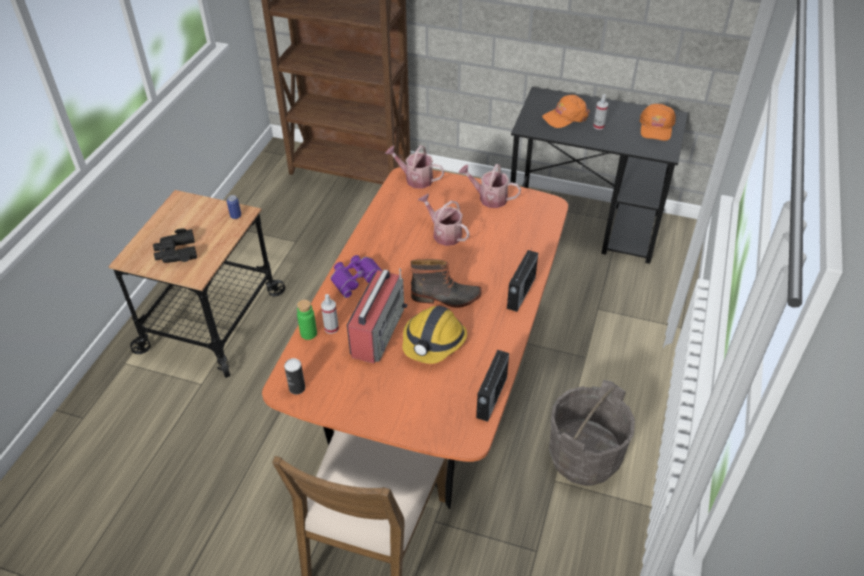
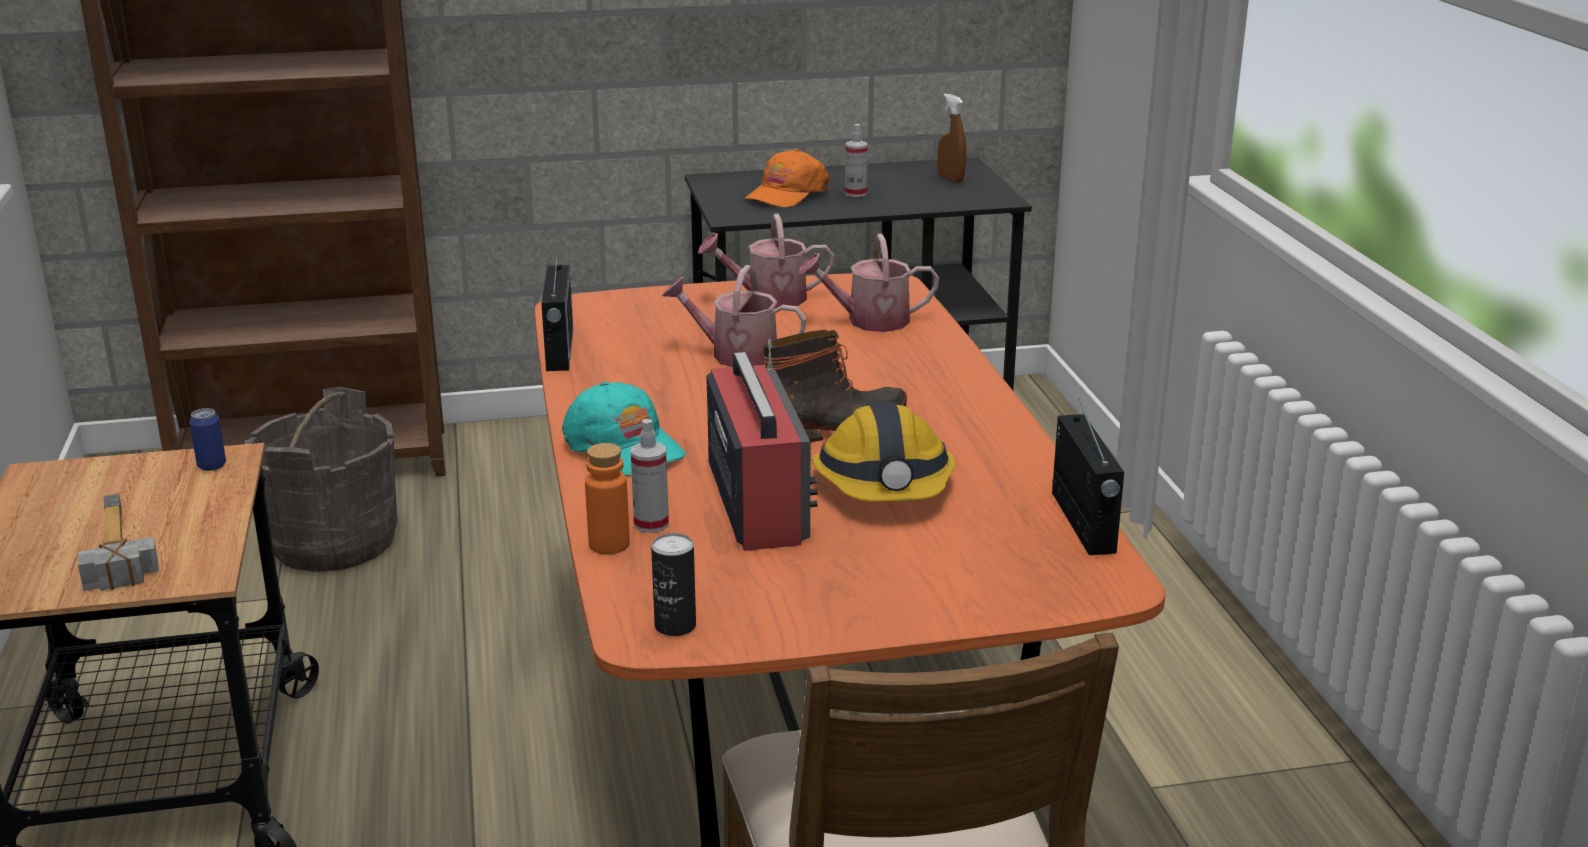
camera: 30 degrees left, 20 degrees down
(176, 252) = (108, 553): black binoculars -> hammer
(308, 333) = (609, 544): green bottle -> orange bottle
(356, 277) = (624, 447): purple binoculars -> turquoise cap
(415, 179) = (597, 305): watering can -> watering can (869, 321)
(520, 293) = (968, 389): radio -> radio (559, 351)
(583, 457) = (1166, 734): grey bucket -> grey bucket (333, 542)
(656, 127) = (950, 179): orange cap -> brown spray bottle

